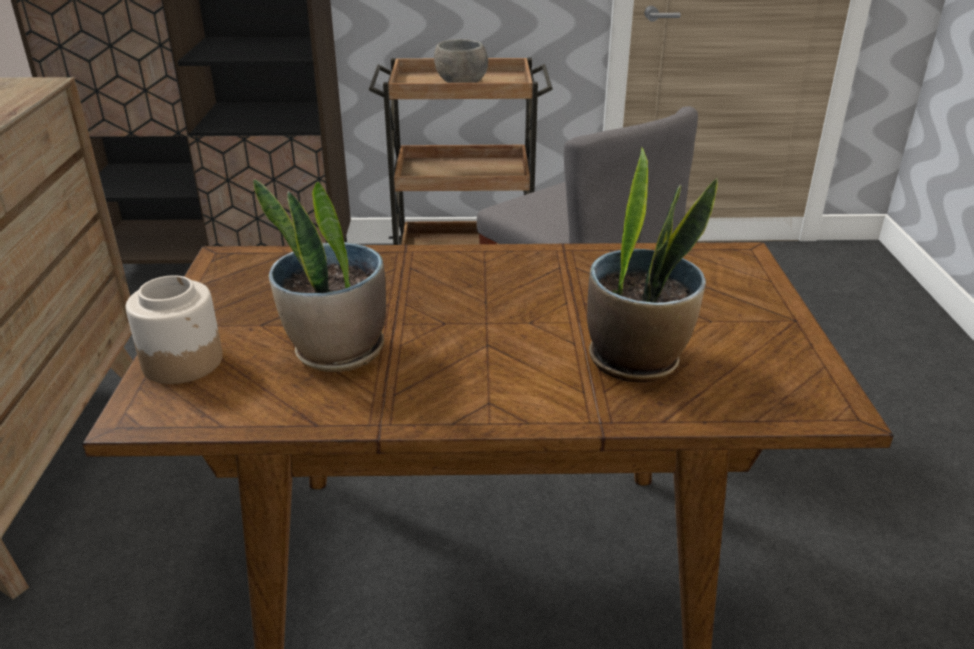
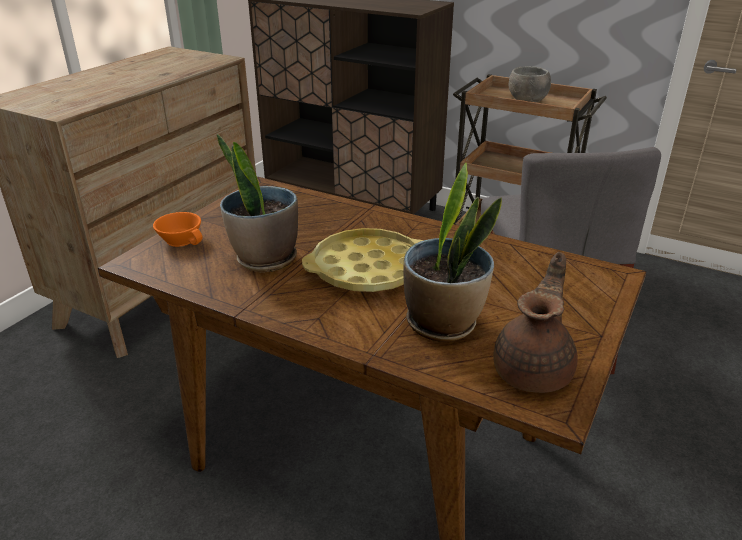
camera: 30 degrees right, 0 degrees up
(183, 361) = (182, 239): jar -> orange cup
(483, 324) = (367, 269): none -> yellow tray
(776, 377) = (534, 370): none -> brown teapot

